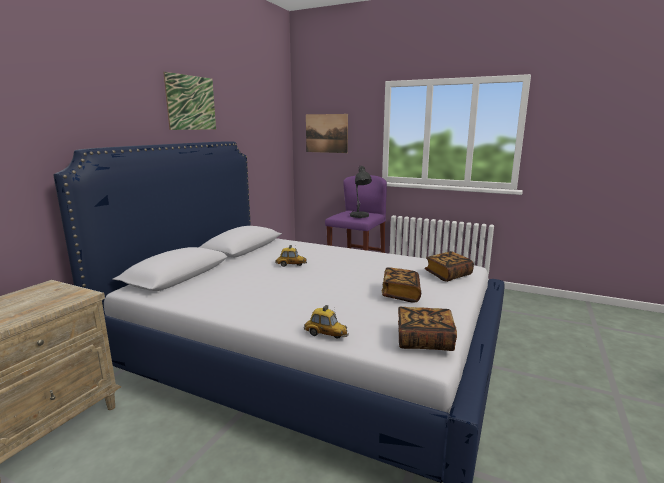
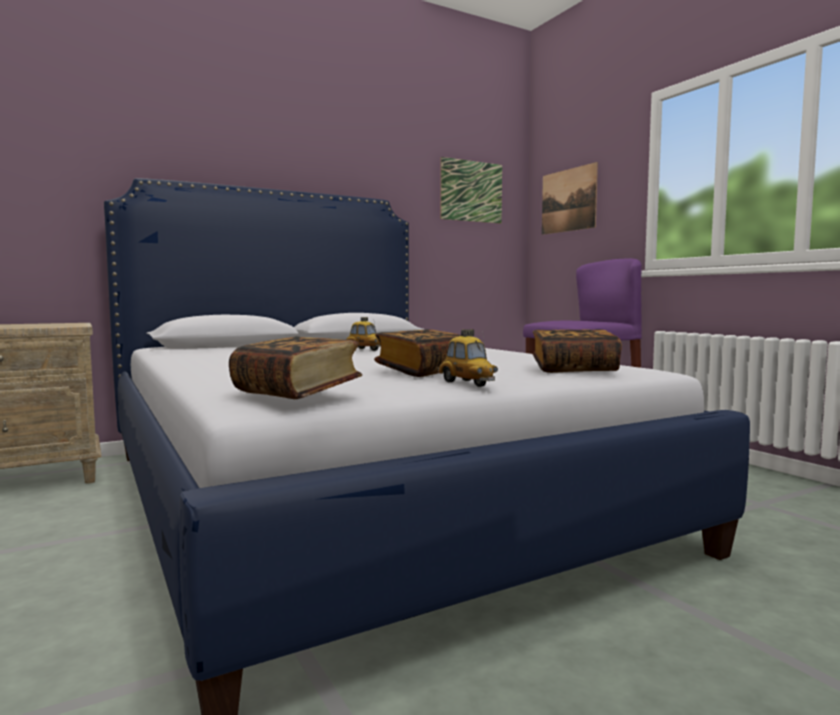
camera: 35 degrees right, 10 degrees down
(191, 103) = (326, 146): picture -> picture (471, 191)
(325, 335) = (206, 378): toy car -> toy car (467, 383)
(359, 216) = (578, 321): grey table lamp -> none

